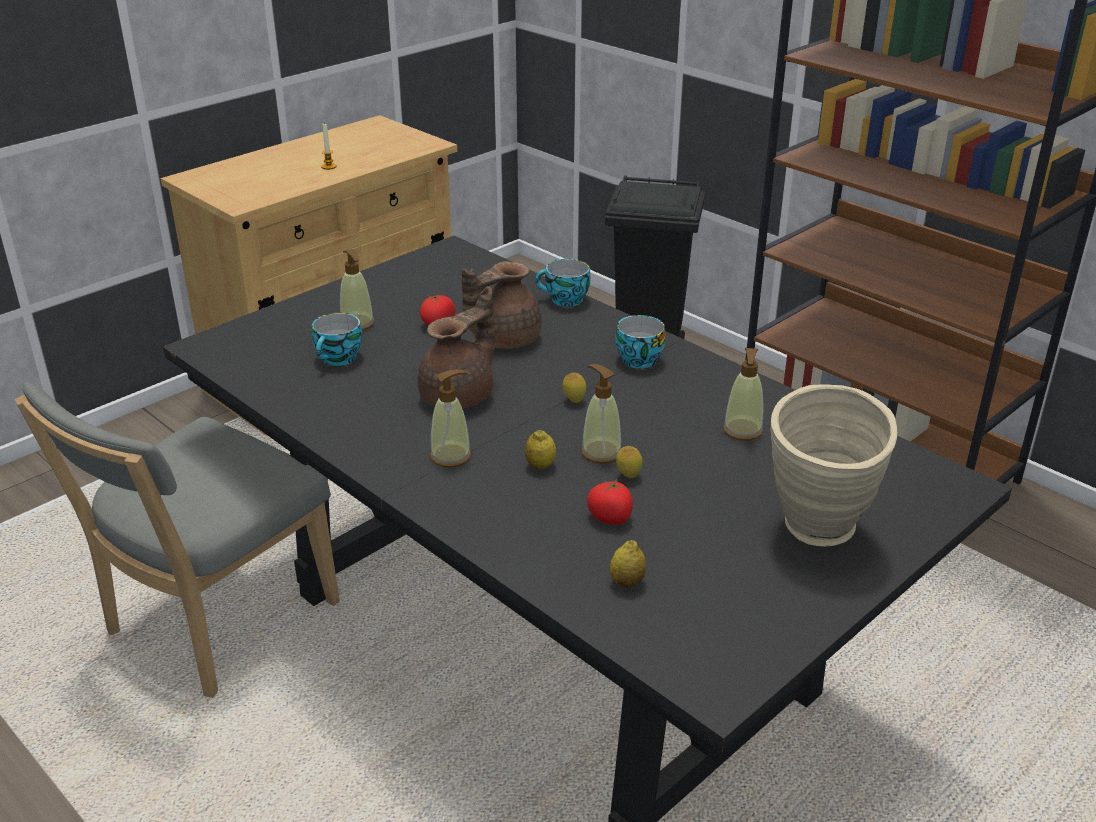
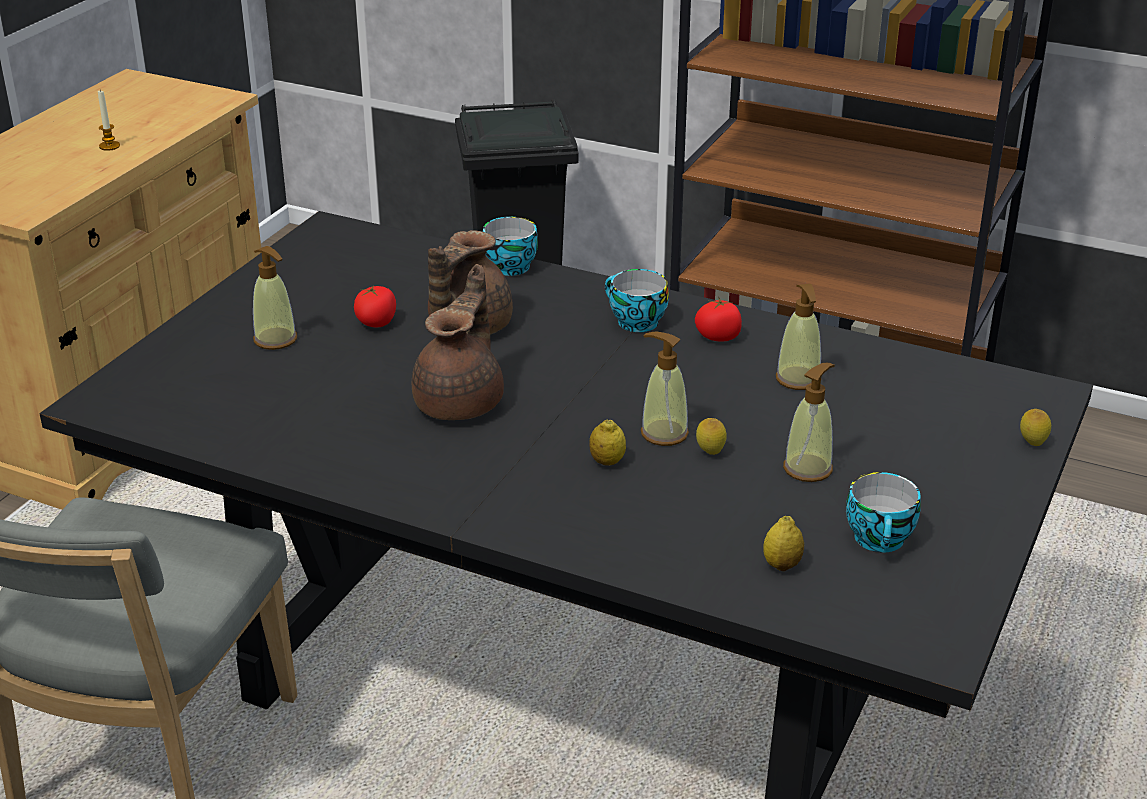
camera: 20 degrees left, 0 degrees up
(339, 359) = (284, 386): cup -> cup (881, 540)
(451, 456) = (499, 472): soap dispenser -> soap dispenser (808, 468)
(574, 401) = (596, 382): lemon -> lemon (1032, 444)
(610, 517) = (720, 501): tomato -> tomato (718, 337)
(818, 536) = (940, 473): beige vase -> none

